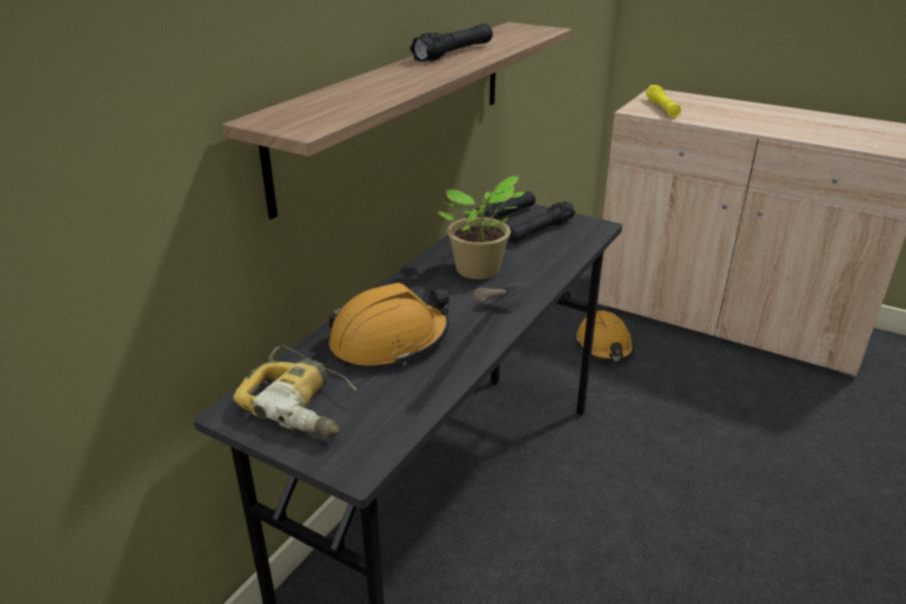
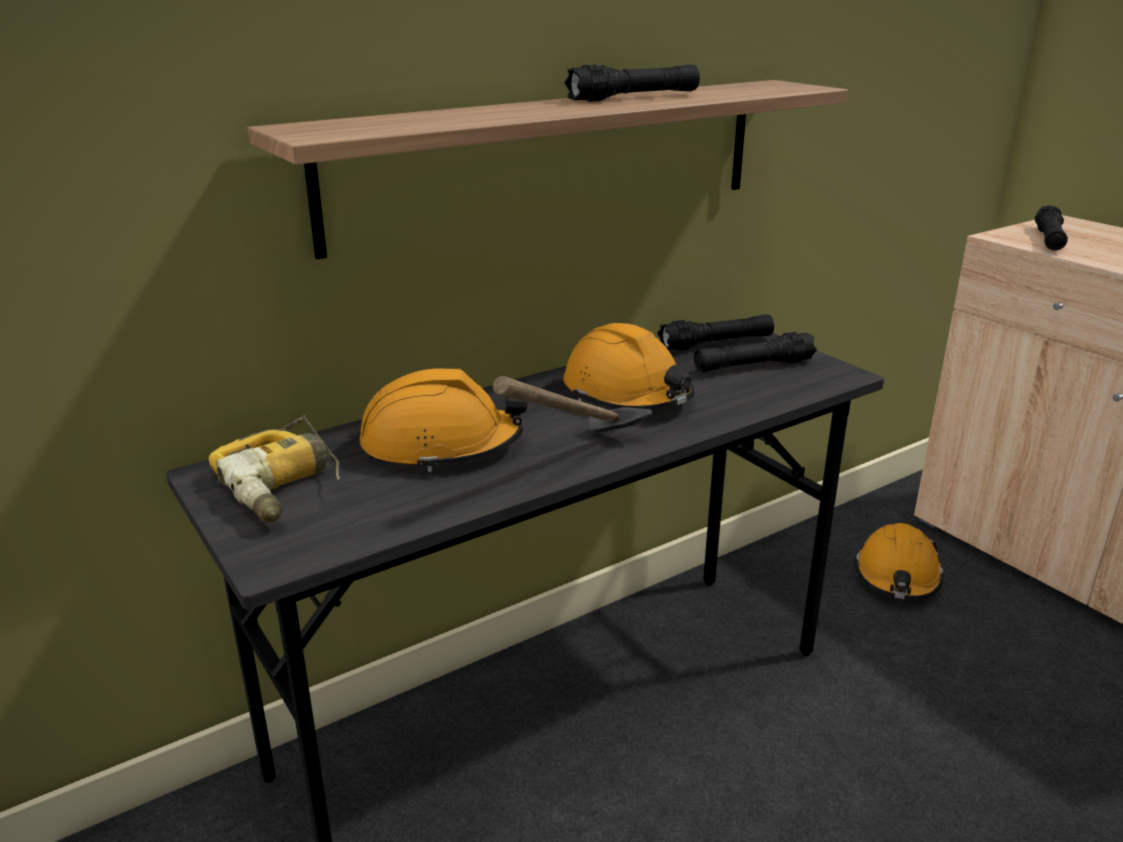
camera: 25 degrees right, 5 degrees down
(479, 271) = (627, 395): potted plant -> orange hard hat
(662, 109) = (1049, 240): yellow flashlight -> black flashlight

